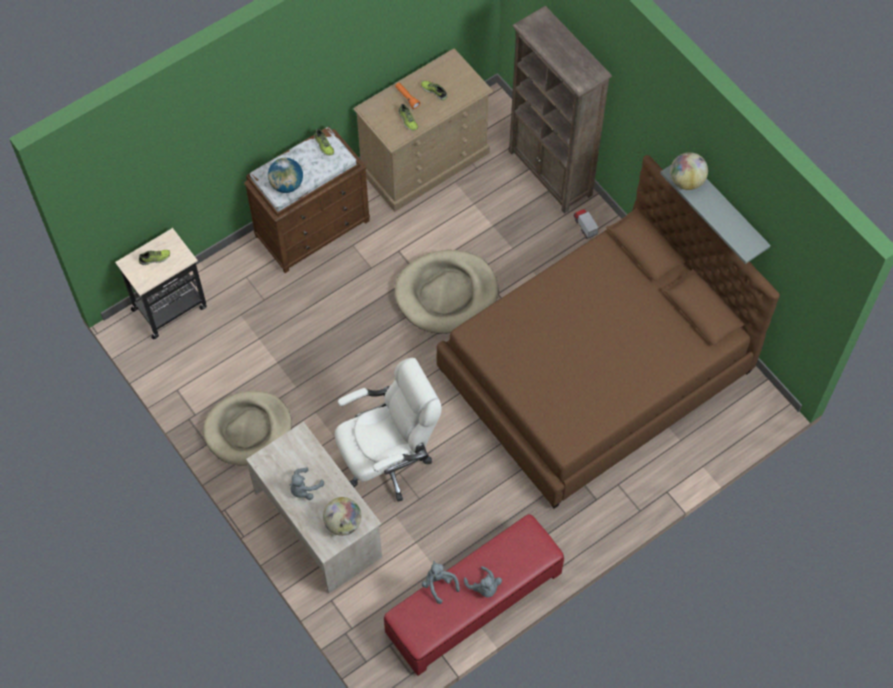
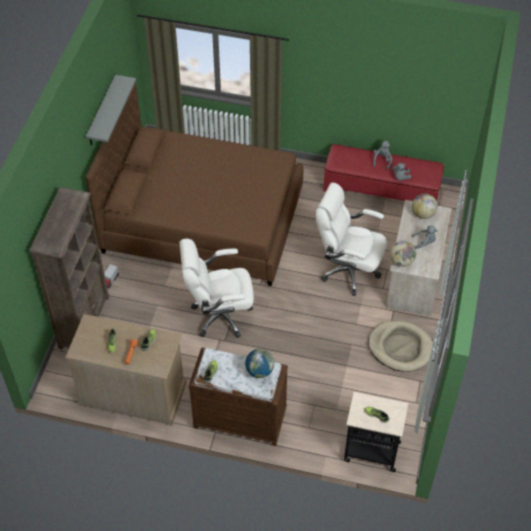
camera: 130 degrees left, 10 degrees down
(446, 294) = (219, 316): beige dog bed -> white office chair
(686, 181) = (103, 126): globe -> globe (401, 261)

